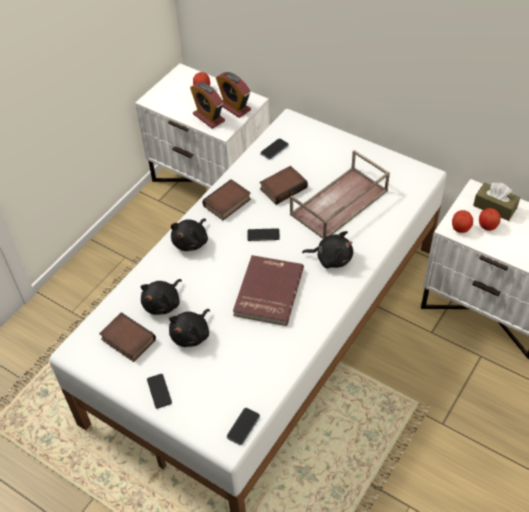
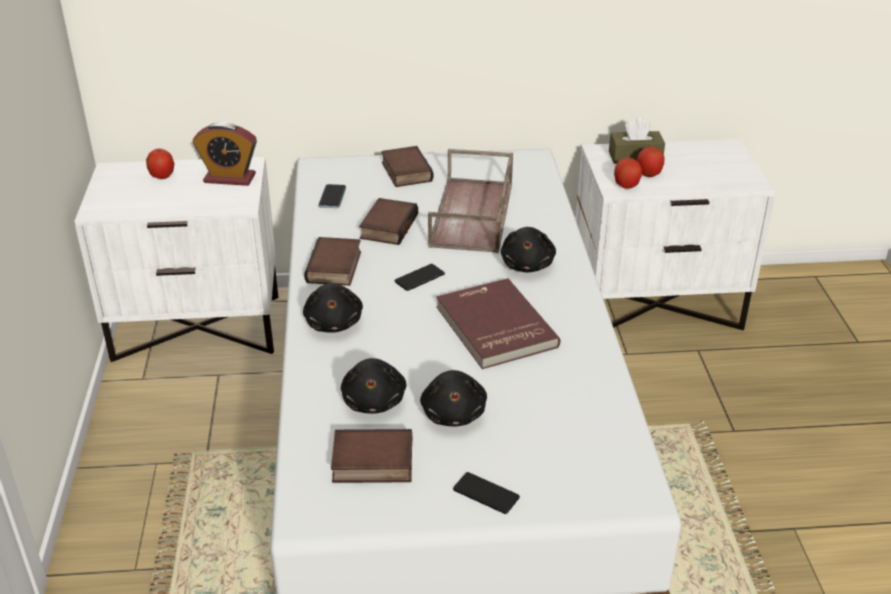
camera: 40 degrees left, 15 degrees down
(209, 117) = (205, 199): alarm clock -> none
(243, 426) = (637, 469): phone -> none
(331, 258) = (527, 265): black plush toy -> black plush toy turned 120 degrees clockwise
(334, 149) = (404, 172): none -> book

